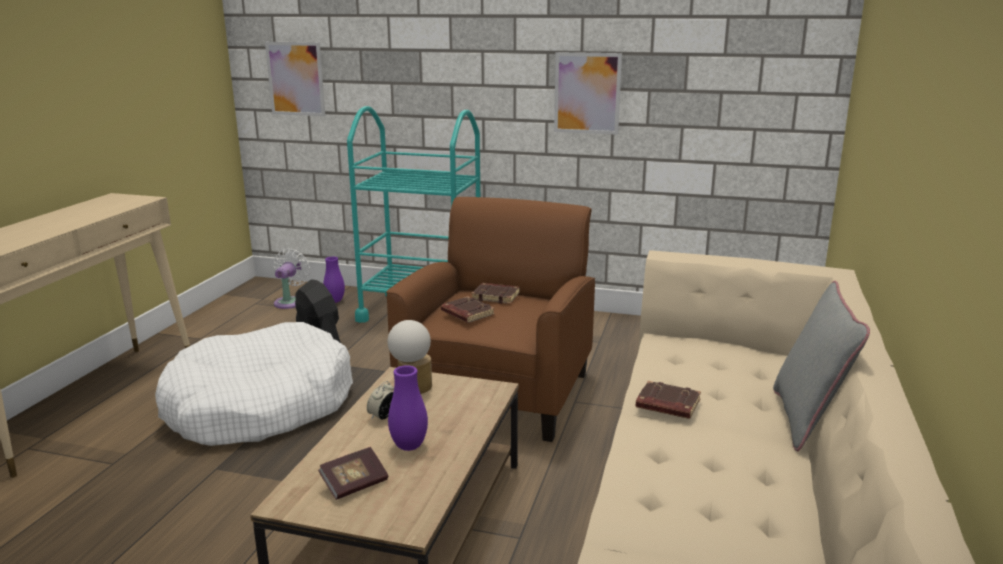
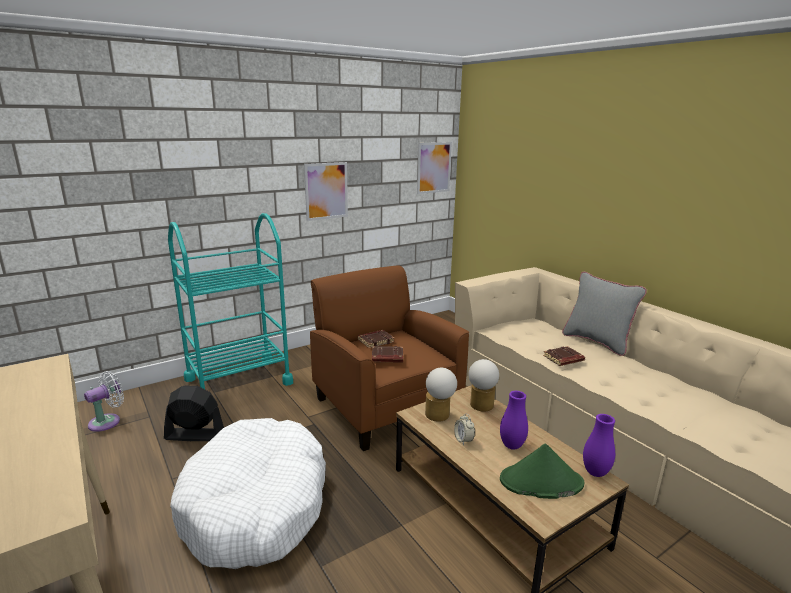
camera: 50 degrees left, 0 degrees up
(290, 302) = (108, 421): white fan -> white fan turned 75 degrees clockwise
(295, 79) = (55, 205): picture -> picture (434, 167)
(335, 301) = (150, 403): purple vase -> purple vase (595, 472)
(354, 484) = (541, 482): book -> green hat
(471, 403) = (480, 407): none -> table lamp

